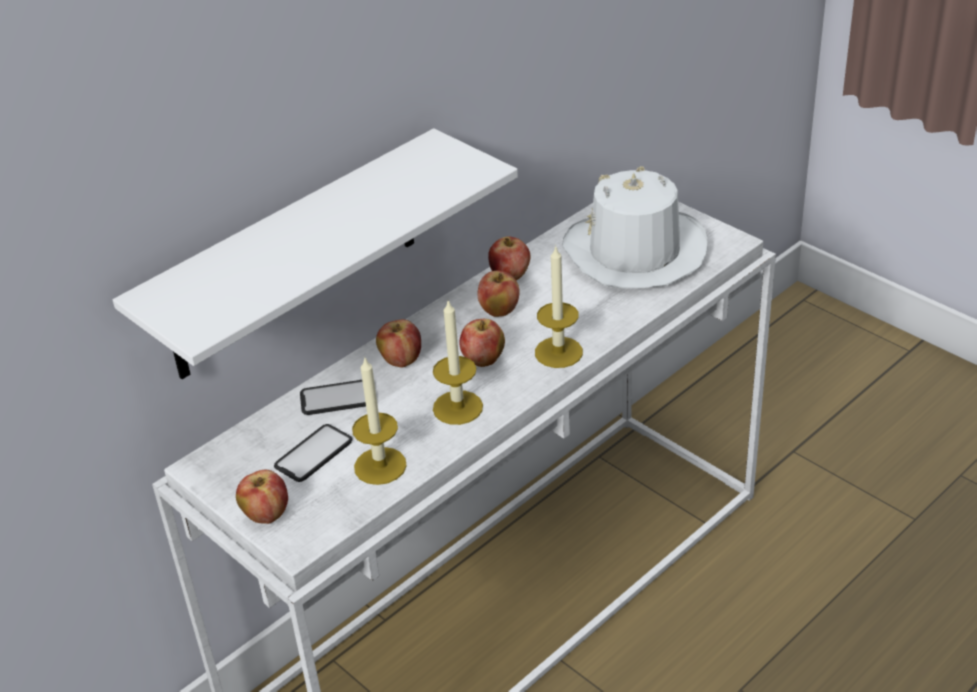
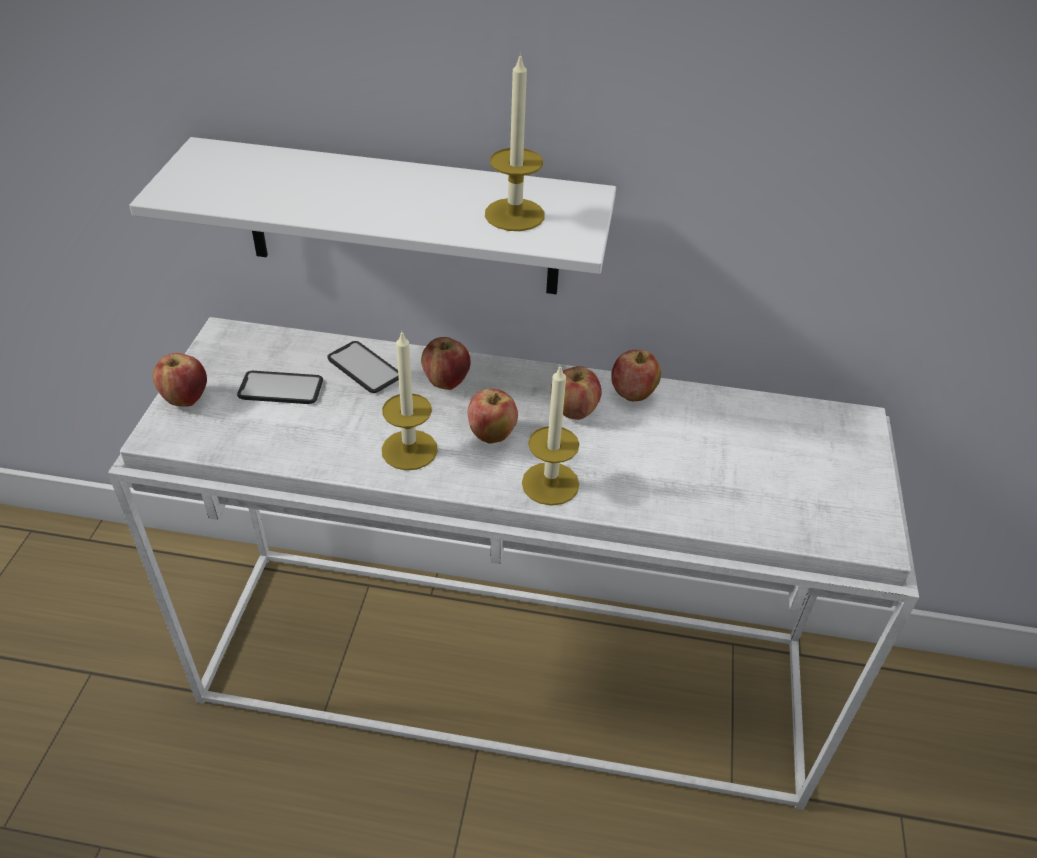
camera: 50 degrees right, 5 degrees up
(380, 466) = (292, 437): candle -> candle (514, 215)
(634, 252) = (767, 467): white hat -> none

